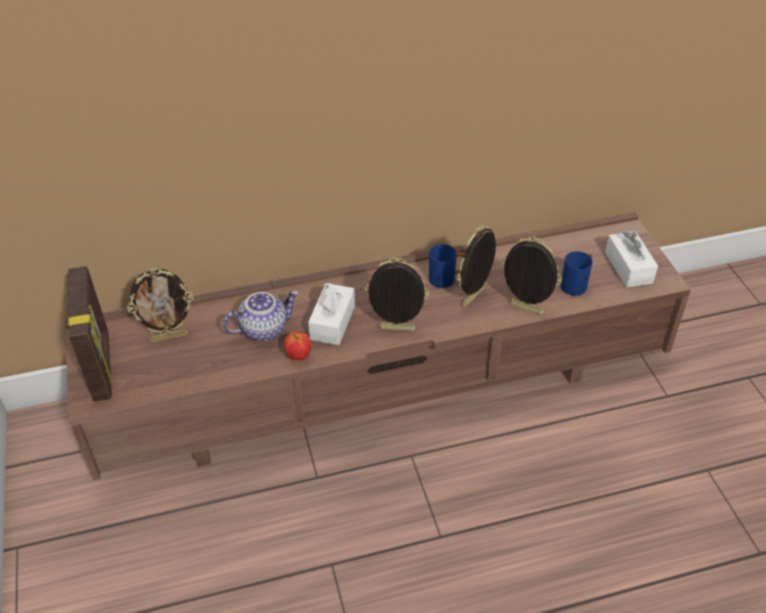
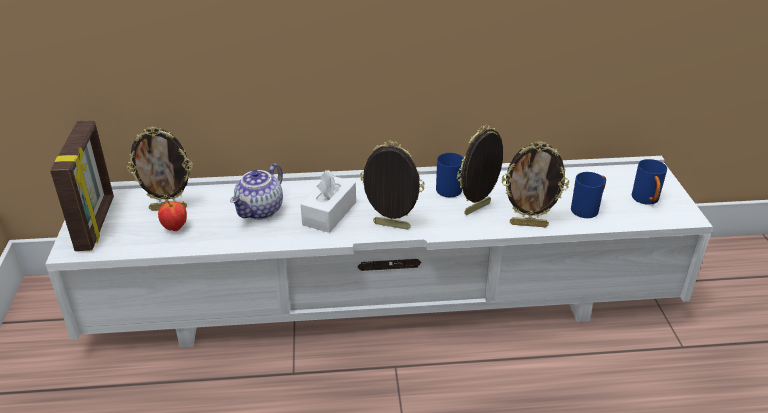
camera: 10 degrees right, 10 degrees down
(264, 328) = (261, 211): teapot -> teapot turned 135 degrees clockwise
(298, 356) = (286, 237): apple -> apple (175, 228)
(383, 383) = (383, 297): brown tv stand -> white tv stand
(525, 309) = (529, 224): picture frame -> picture frame turned 150 degrees clockwise
(628, 267) = (647, 201): white tissue box -> blue mug

